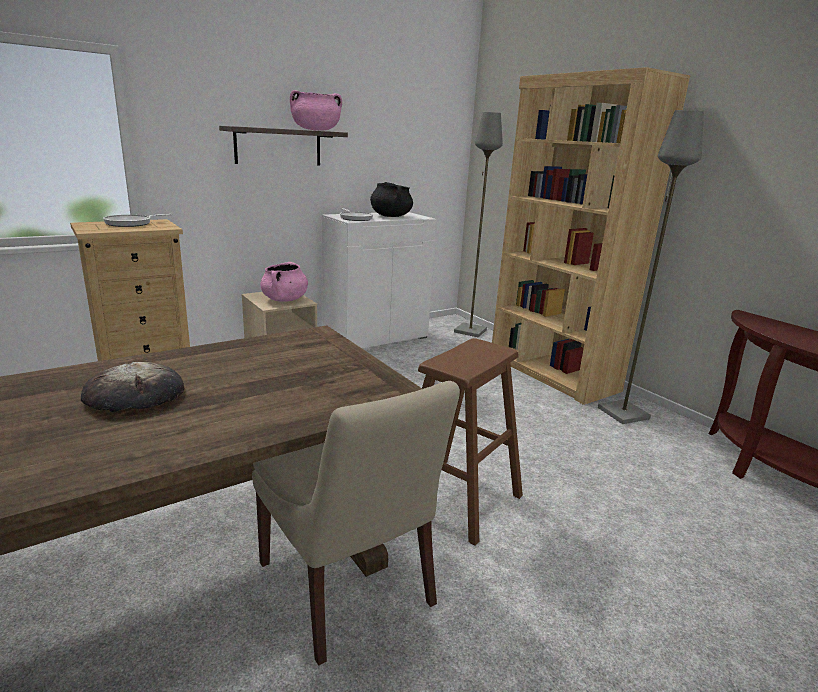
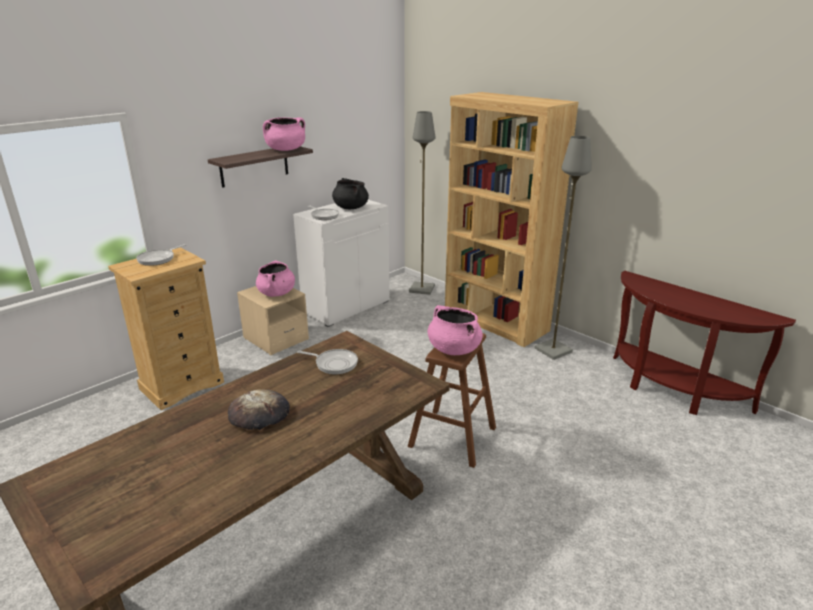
camera: 10 degrees left, 5 degrees up
(285, 355) = (334, 363): none -> frying pan
(348, 588) = (403, 509): beige chair -> none
(463, 361) = (453, 349): none -> pink cooking pot

